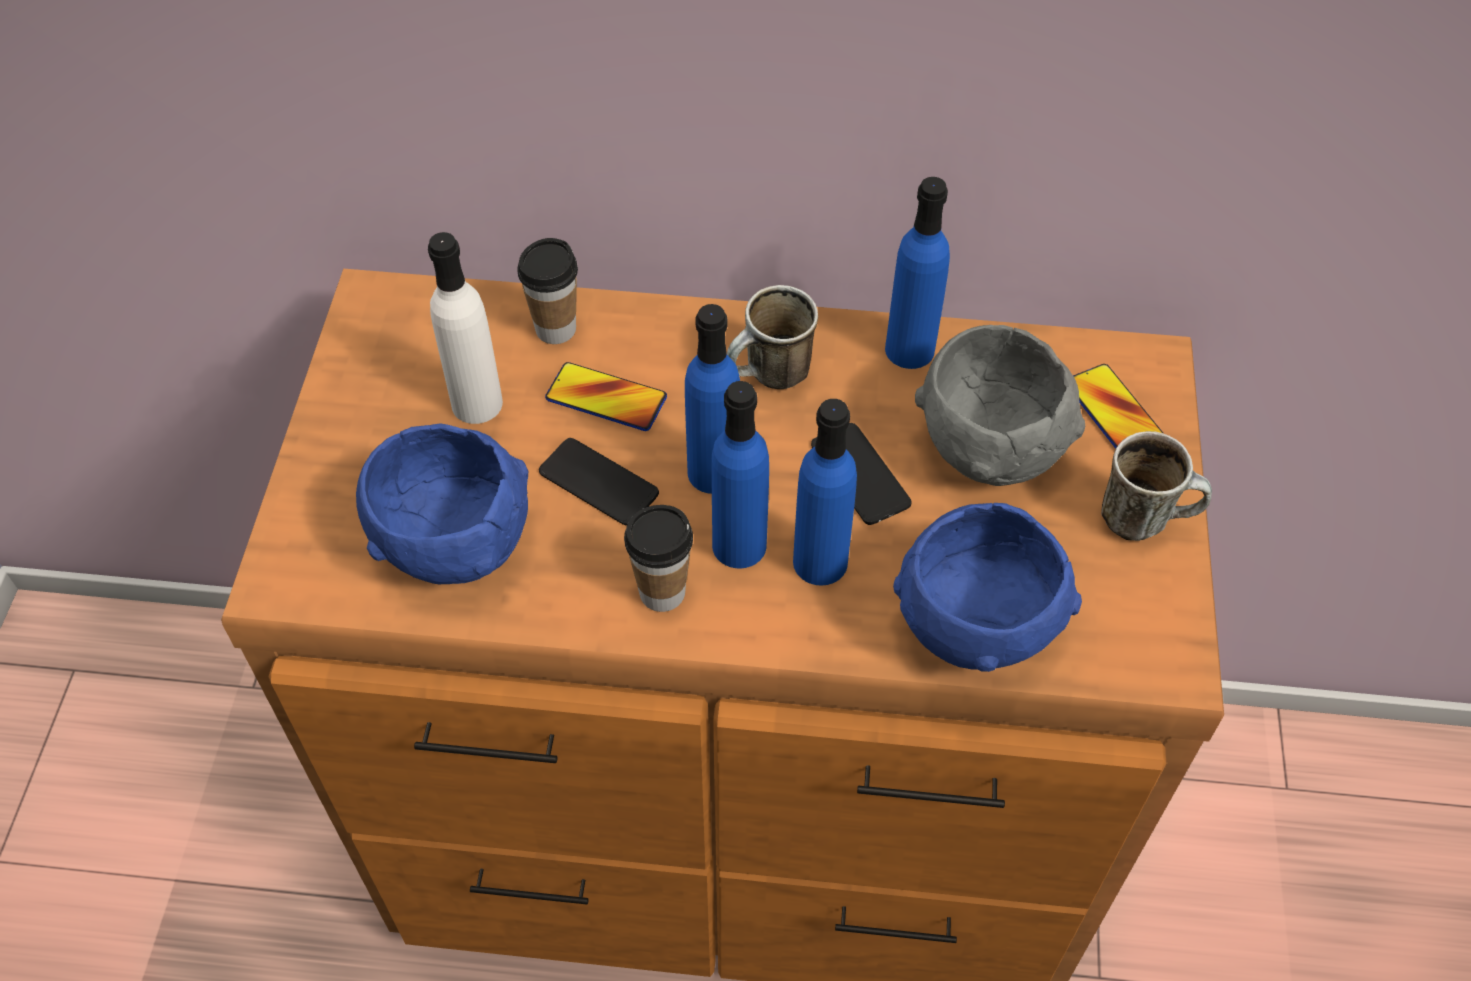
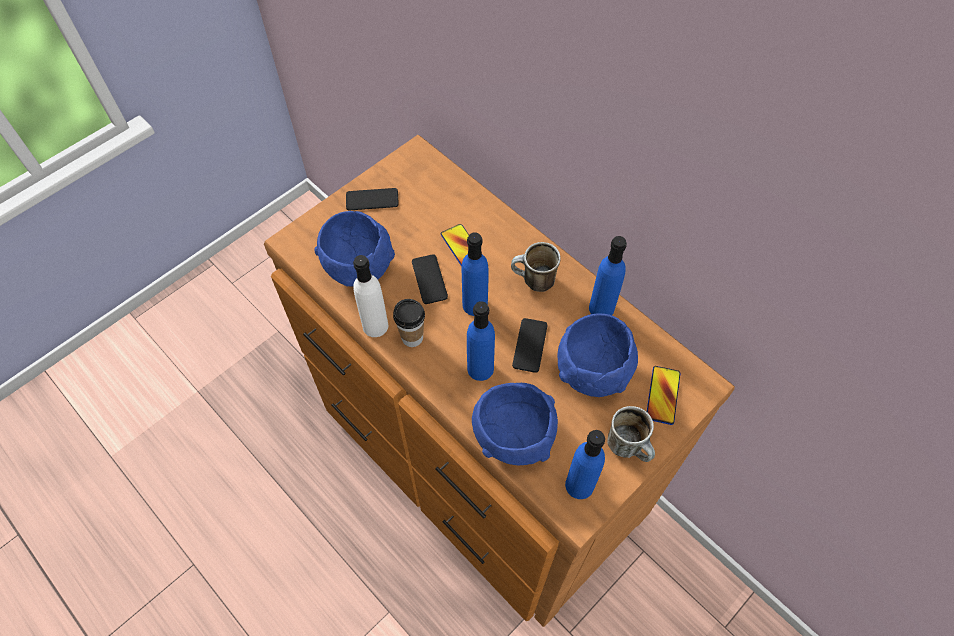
camera: 40 degrees right, 5 degrees up
(366, 420) = (372, 200): none -> phone
(477, 403) = (415, 219): white bottle -> white bottle (375, 326)
(555, 329) = (470, 208): cup -> none
(739, 545) = (457, 340): blue bottle -> blue bottle (579, 485)
(989, 448) = (593, 371): grey bowl -> blue bowl

